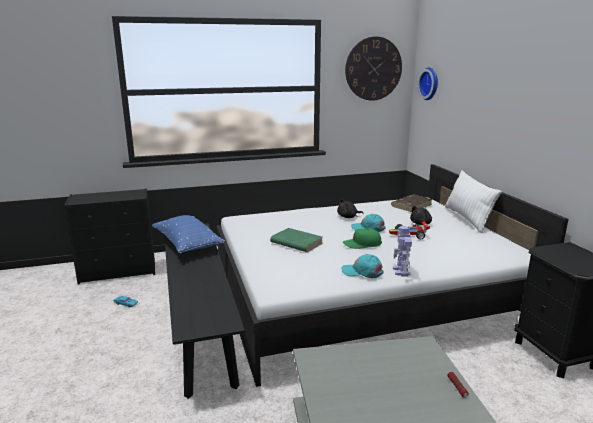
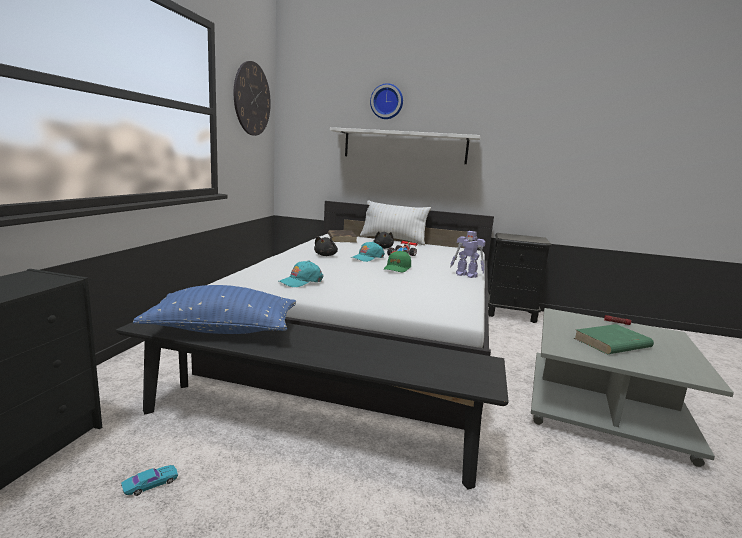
camera: 60 degrees left, 5 degrees down
(296, 242) = (357, 281): green book -> green book (612, 343)
(362, 272) = (454, 283): turquoise cap -> turquoise cap (301, 281)
(430, 83) = (306, 121): wall clock -> wall clock (387, 101)
(496, 115) = (405, 146): none -> white shelf

